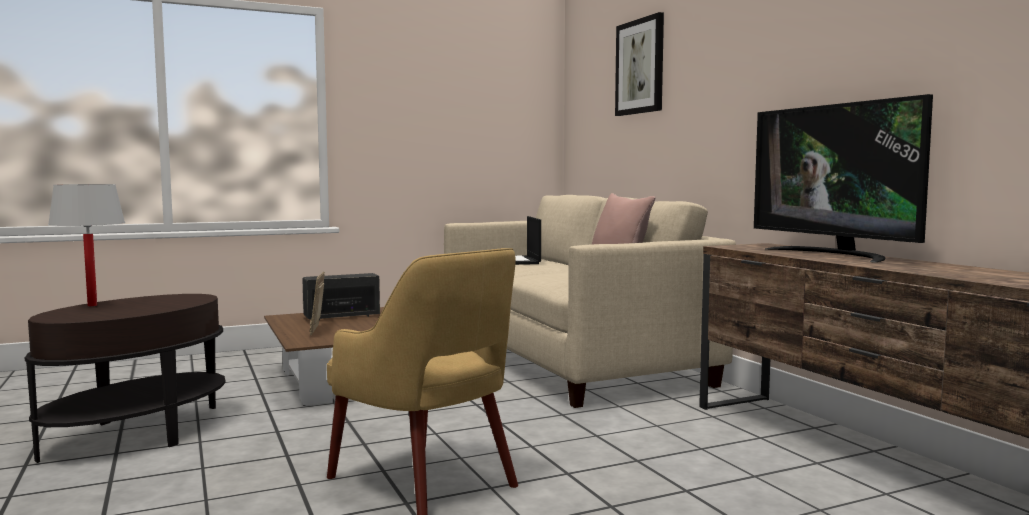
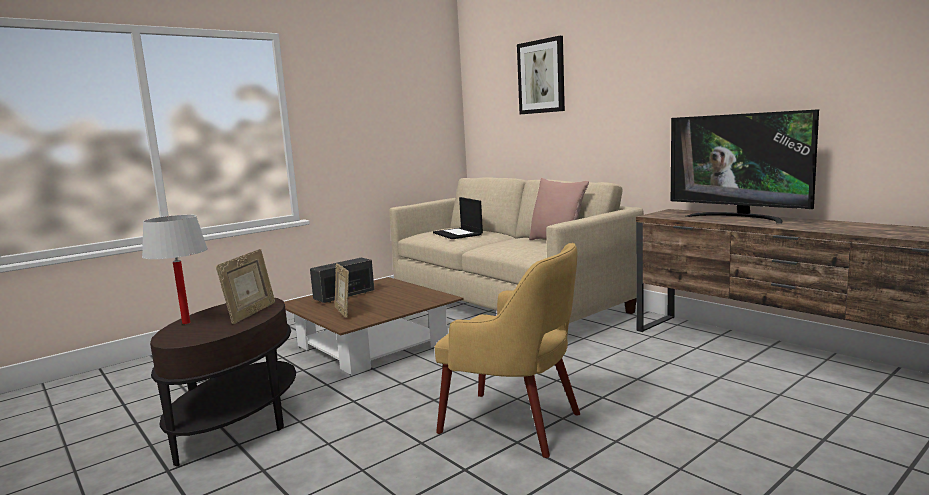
camera: 15 degrees left, 5 degrees up
(163, 305) = (251, 314): none -> picture frame

